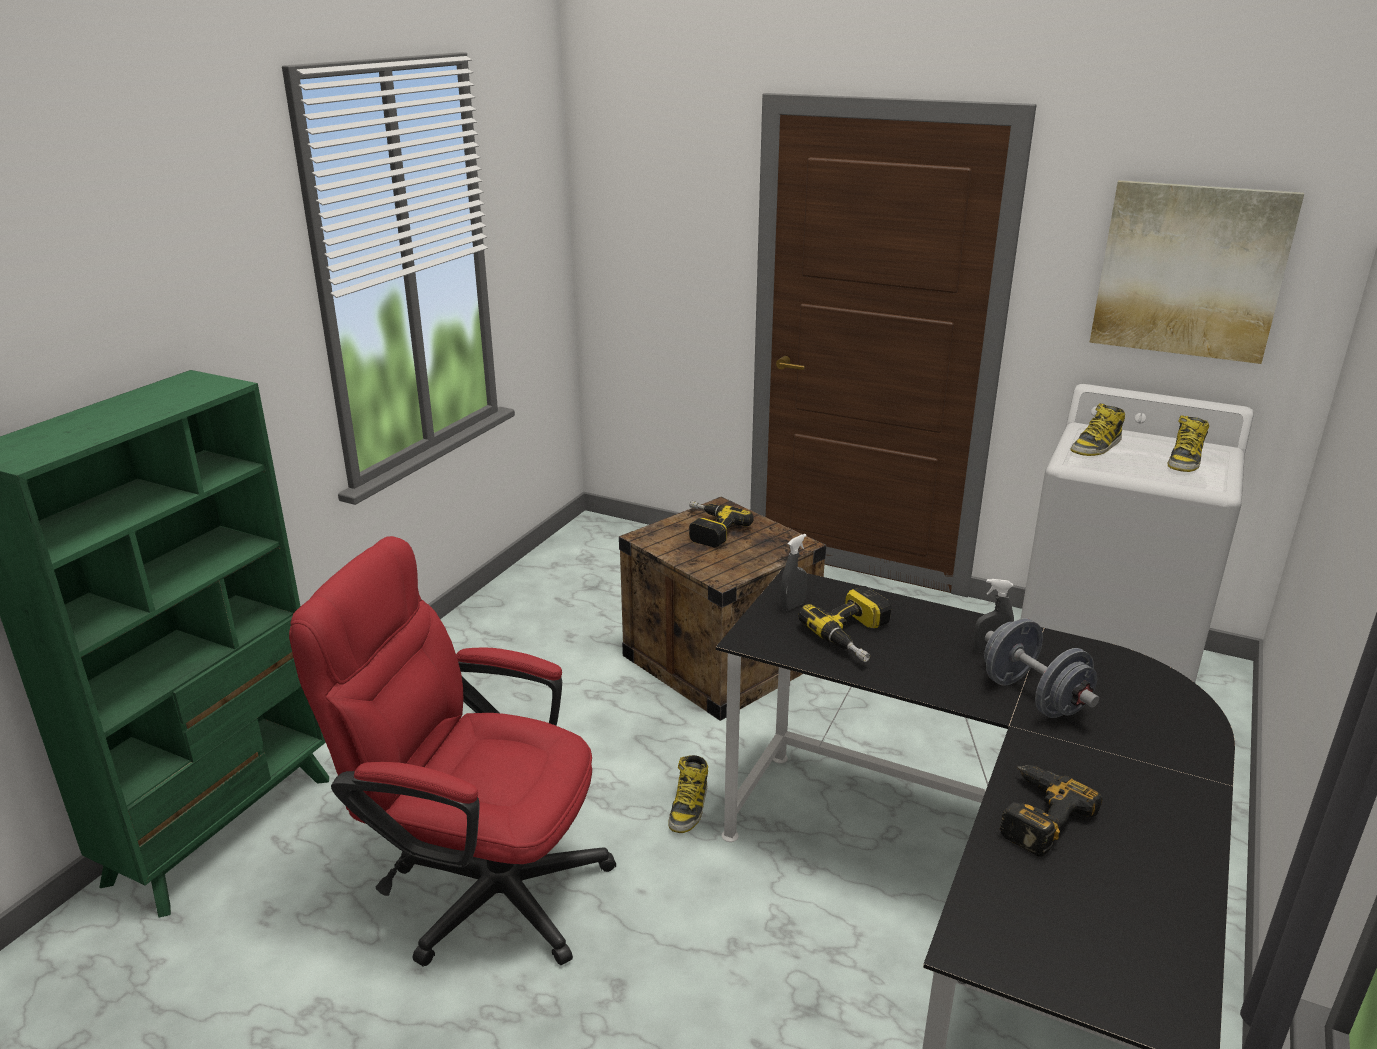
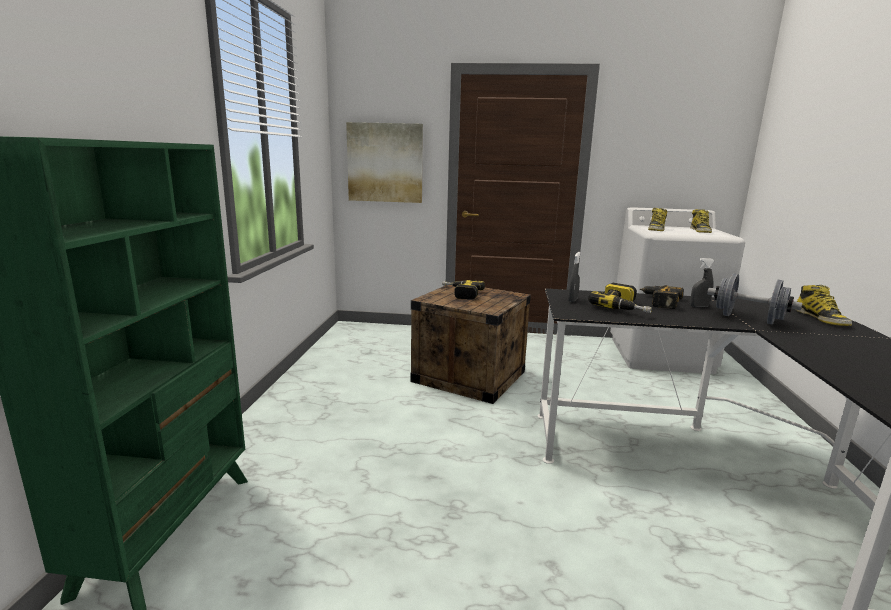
camera: 20 degrees left, 10 degrees down
(480, 886) = (407, 524): red office chair -> none
(688, 807) = (511, 450): boot -> boot (821, 318)
(1035, 814) = (833, 360): power drill -> power drill (658, 301)
(1190, 271) = (678, 144): picture -> picture (385, 163)

